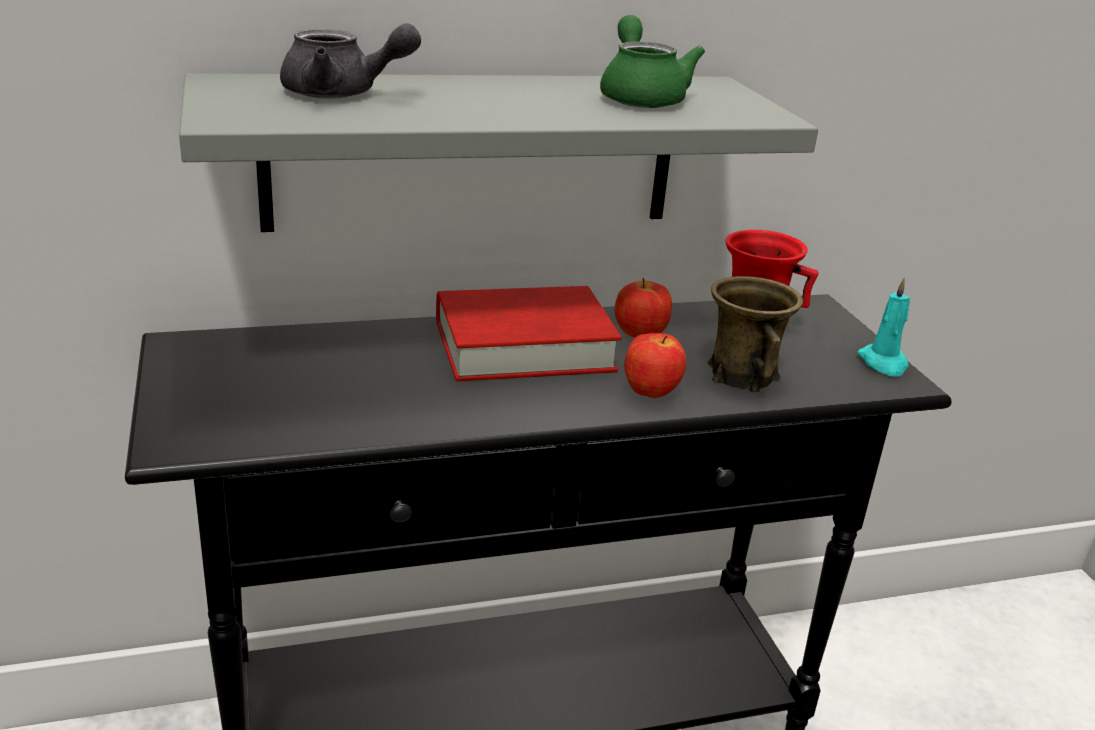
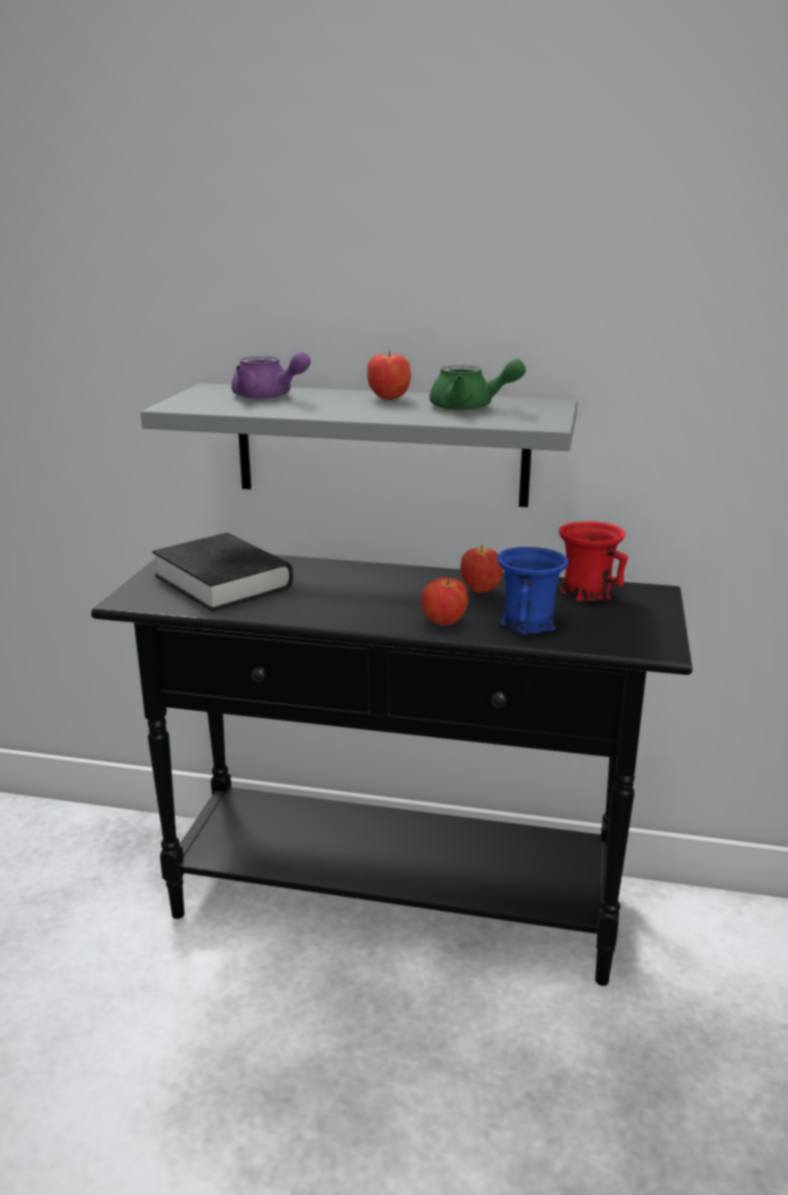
camera: 30 degrees right, 5 degrees down
(294, 382) = (223, 582): none -> black book
(342, 94) = (268, 397): grey teapot -> purple teapot
(517, 88) = (389, 399): none -> apple
(523, 346) = (389, 584): red book -> none
(641, 97) = (470, 407): green teapot -> green teapot turned 90 degrees clockwise
(743, 375) = (529, 624): brown mug -> blue mug
(883, 363) = (659, 635): turquoise candle -> none

